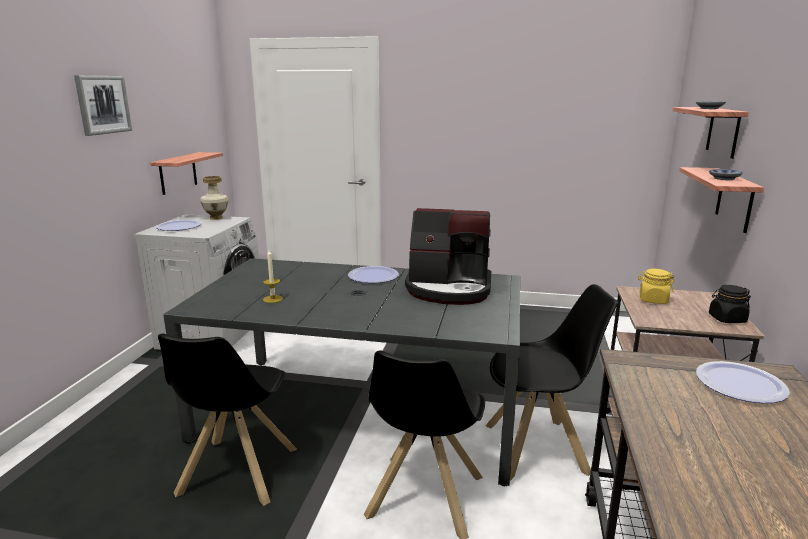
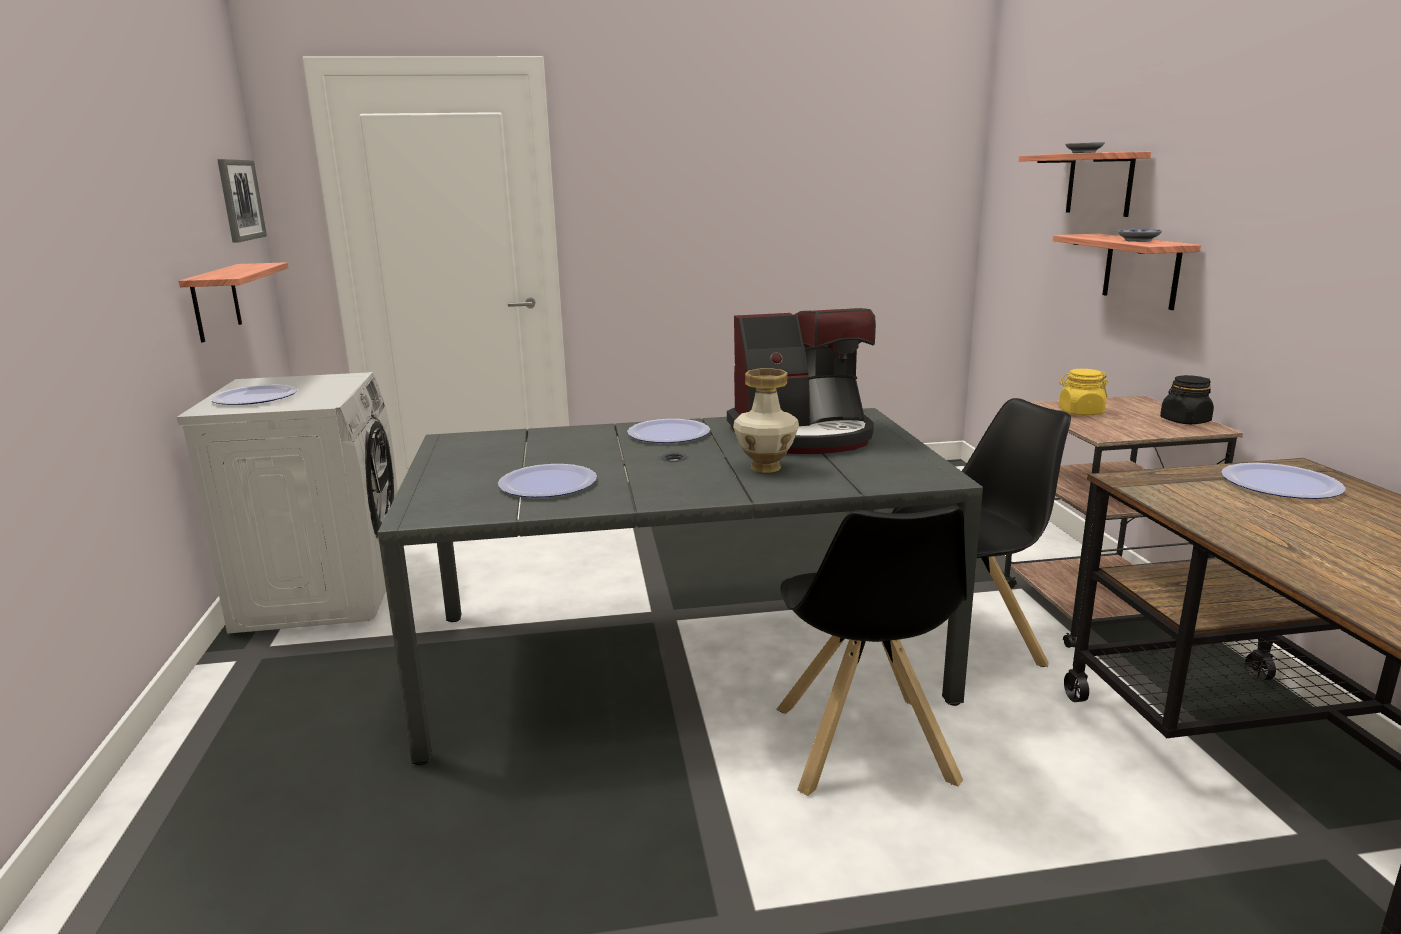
camera: 20 degrees left, 0 degrees up
(103, 104) = (105, 164): picture -> picture (240, 200)
(216, 218) = (309, 379): vase -> vase (766, 468)
(236, 473) = (548, 787): black chair -> none
(273, 299) = (548, 484): candle -> plate

